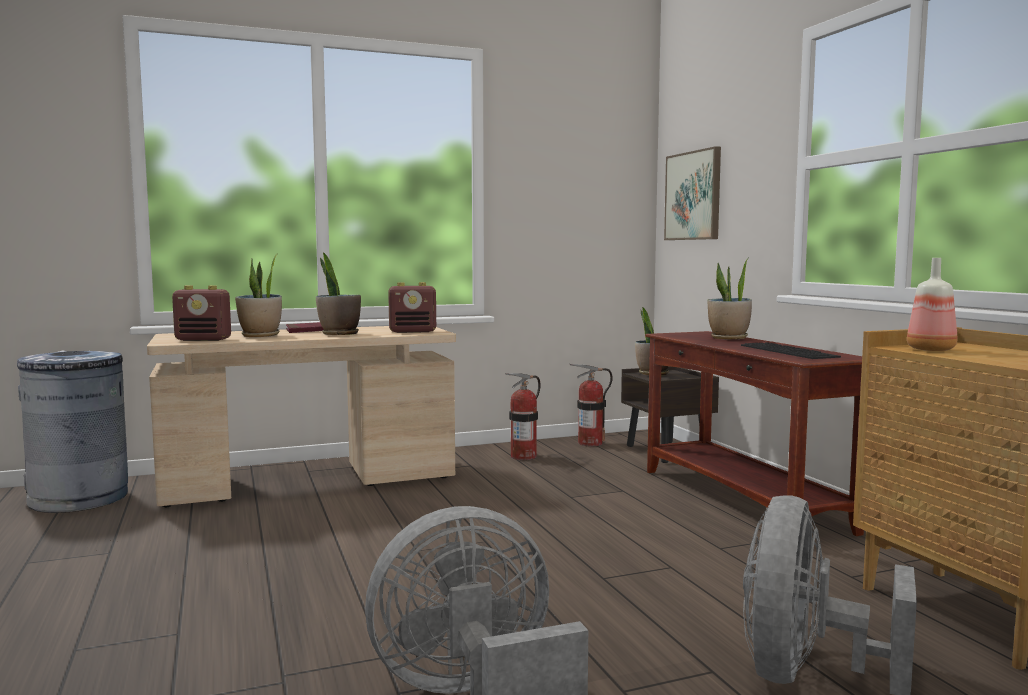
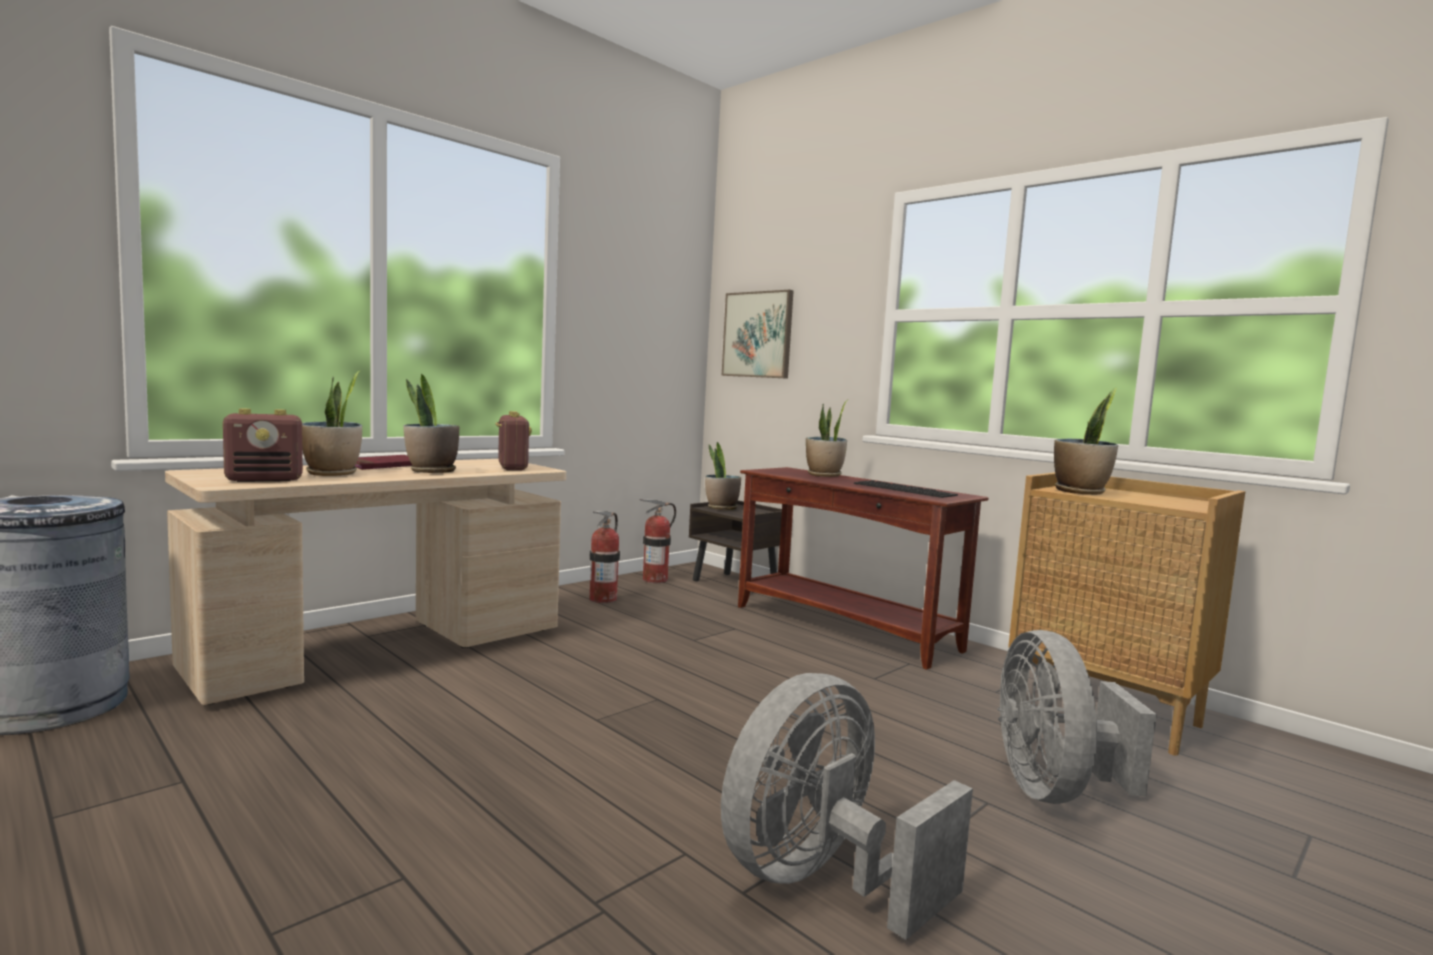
camera: 25 degrees left, 0 degrees up
(413, 331) = (512, 468): radio -> radio turned 75 degrees counterclockwise
(931, 349) = (1080, 492): bottle -> potted plant

